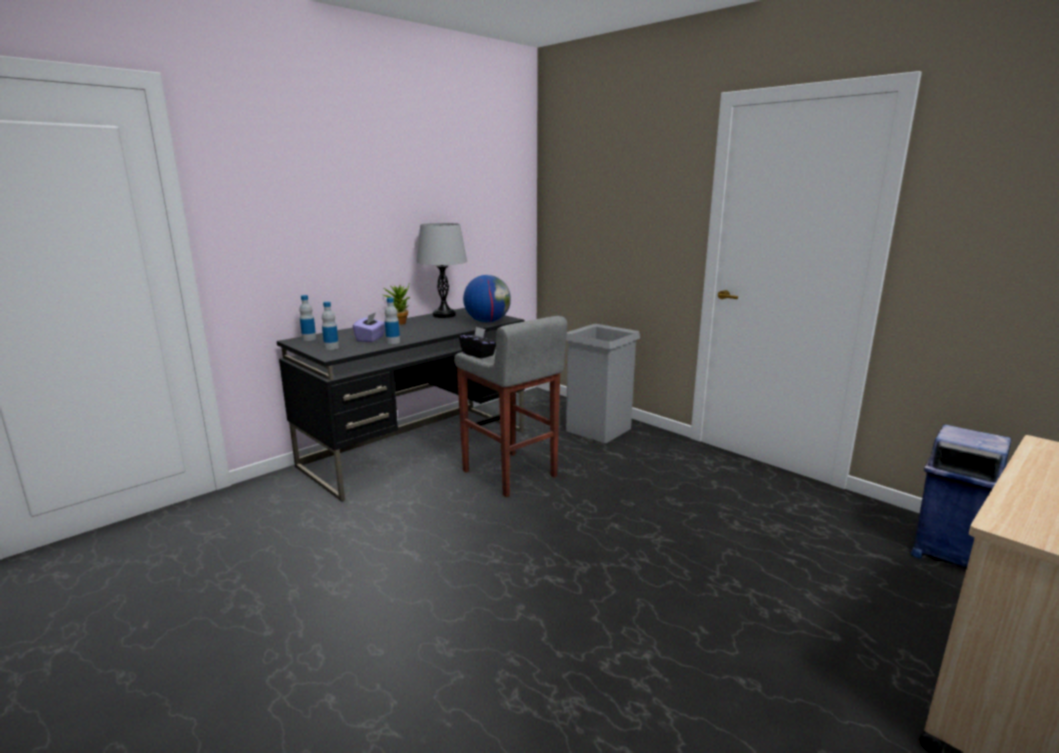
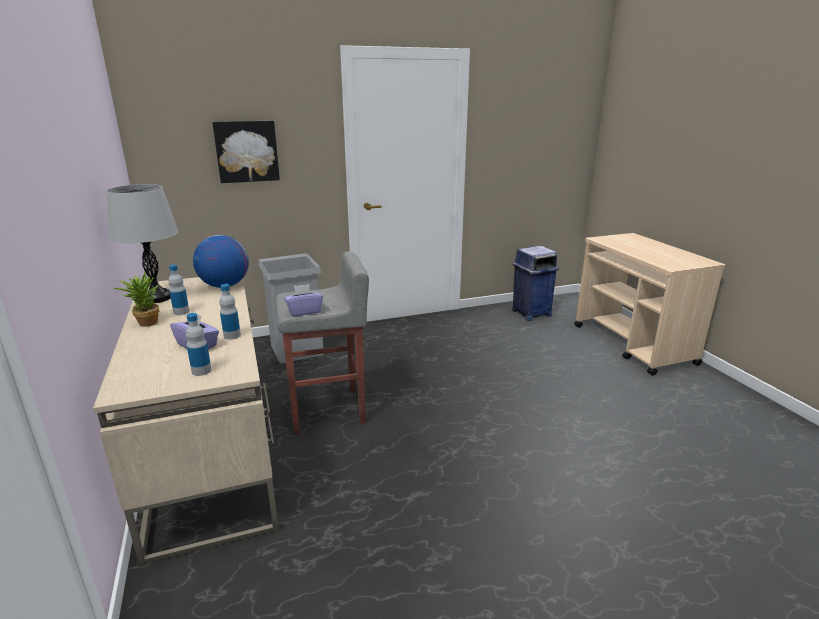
camera: 65 degrees left, 5 degrees up
(309, 339) = (128, 382): bottle -> bottle (181, 312)
(418, 448) = (211, 452): black desk -> beige desk
(478, 354) = (304, 311): black tissue box -> purple tissue box
(616, 213) = (246, 151): none -> picture

